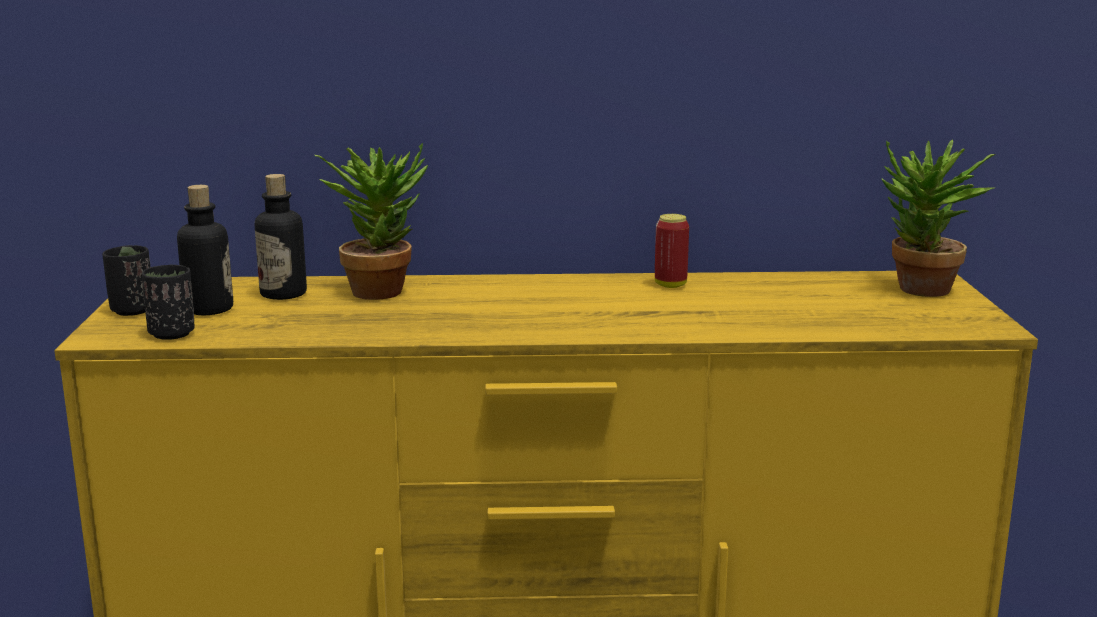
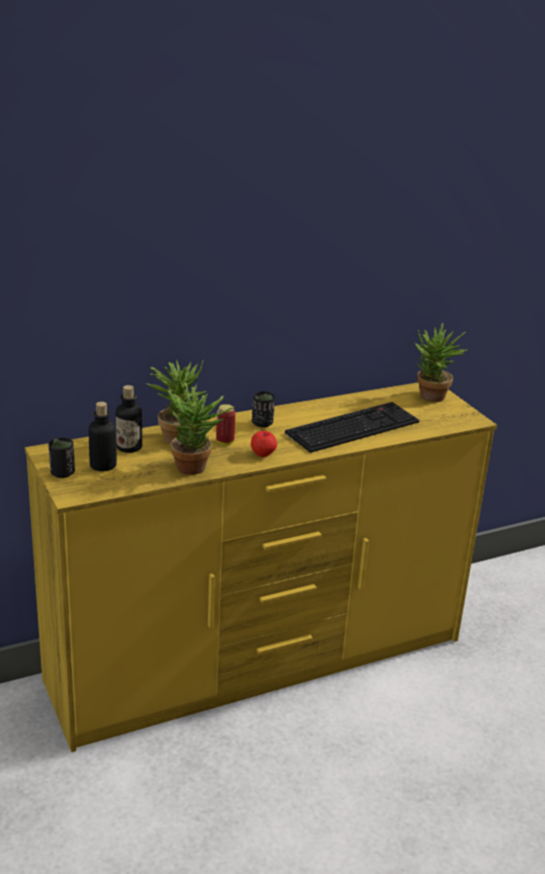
camera: 25 degrees left, 10 degrees up
(172, 334) = (106, 487): black cup -> black cup (262, 423)
(357, 330) = (197, 468): none -> potted plant
(500, 326) = (263, 454): none -> apple
(670, 285) = (316, 410): can -> can (225, 442)
(717, 310) = (353, 426): none -> keyboard

